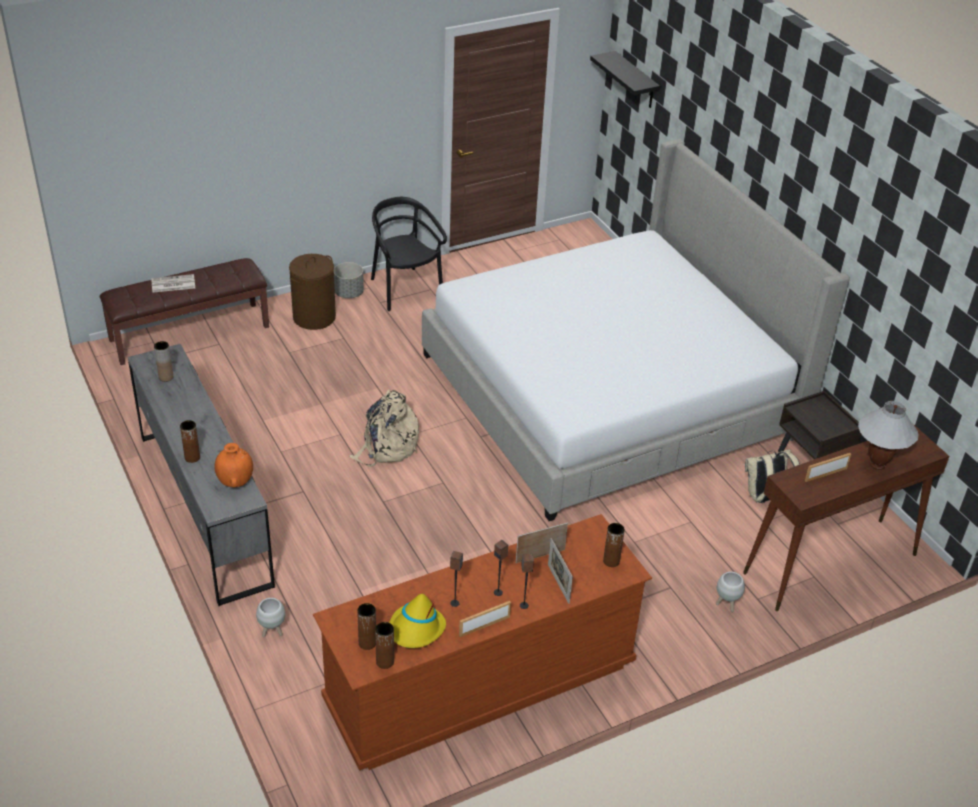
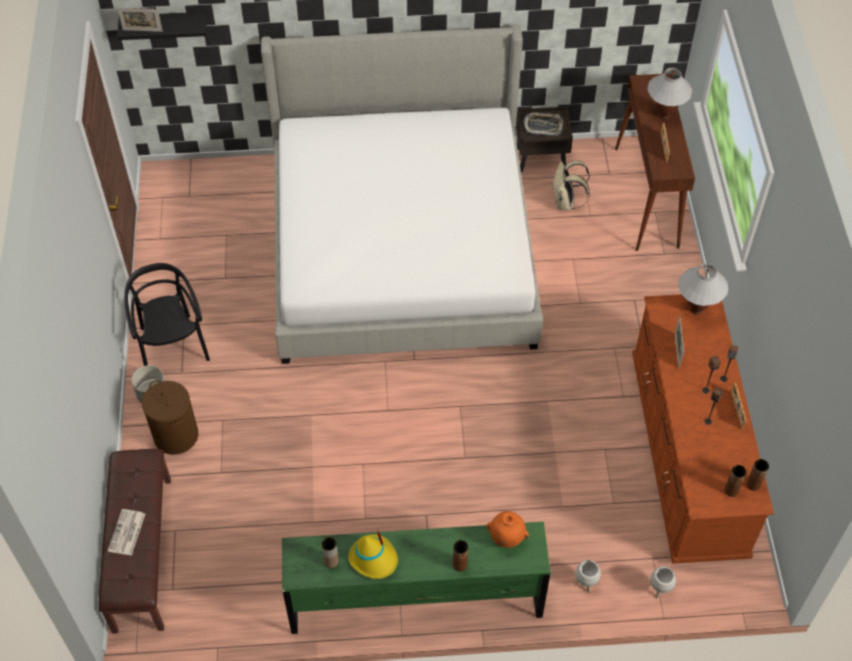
camera: 65 degrees left, 15 degrees up
(204, 508) = (415, 600): grey dresser -> green dresser
(387, 447) = (396, 433): beige backpack -> none
(405, 289) = (172, 346): black chair -> black chair turned 75 degrees clockwise
(416, 629) = (727, 454): yellow hat -> yellow hat (374, 558)
(558, 584) = (708, 350): picture frame -> picture frame (142, 30)
(611, 561) = (696, 309): brown vase -> white table lamp
(726, 605) = (663, 274): white planter -> white planter (659, 590)
(819, 417) = (543, 126): none -> tray

